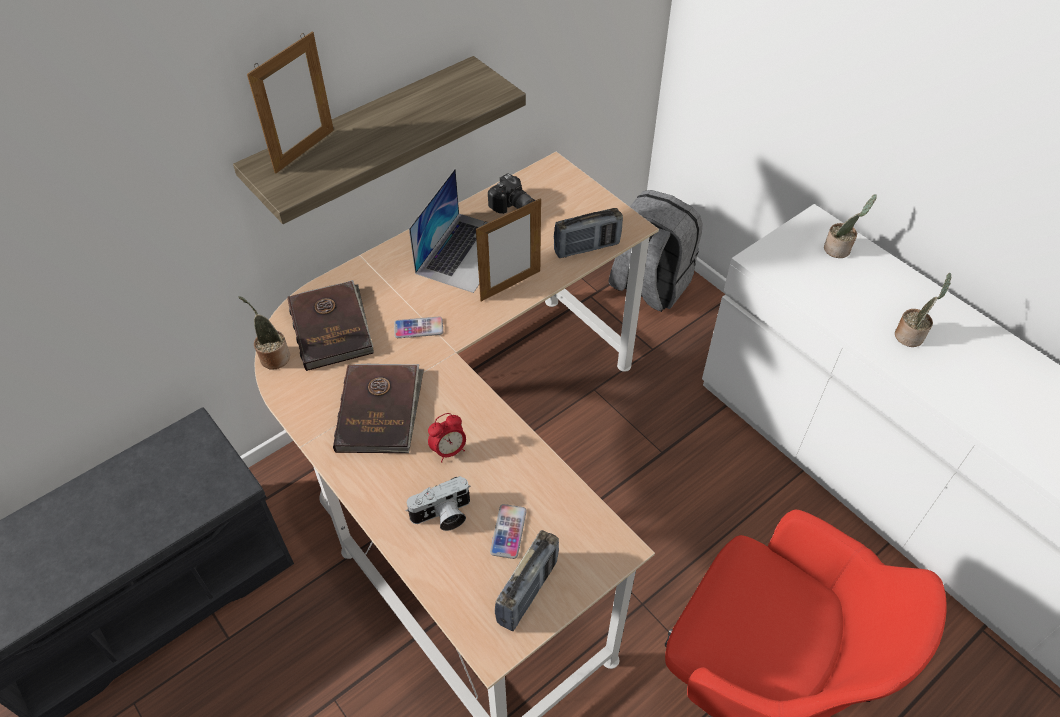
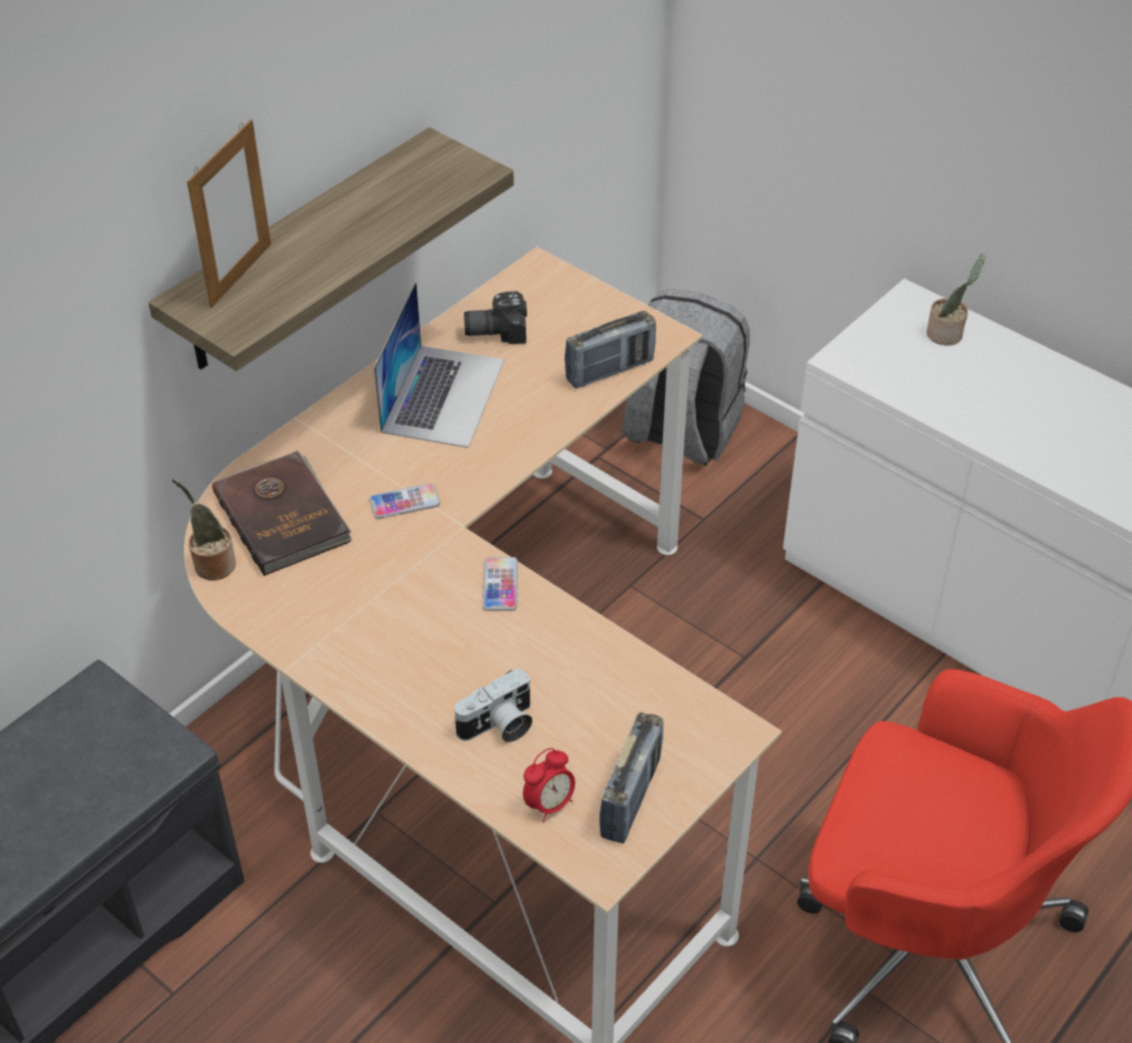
camera: 10 degrees left, 5 degrees down
(380, 410) = (380, 612): brown book -> none
(449, 450) = (487, 648): alarm clock -> alarm clock (549, 804)
(508, 531) = (589, 732): phone -> phone (500, 585)
(510, 285) = (517, 432): picture frame -> none
(513, 207) = (495, 329): camera -> camera turned 135 degrees clockwise
(910, 335) = (1057, 431): potted plant -> none

